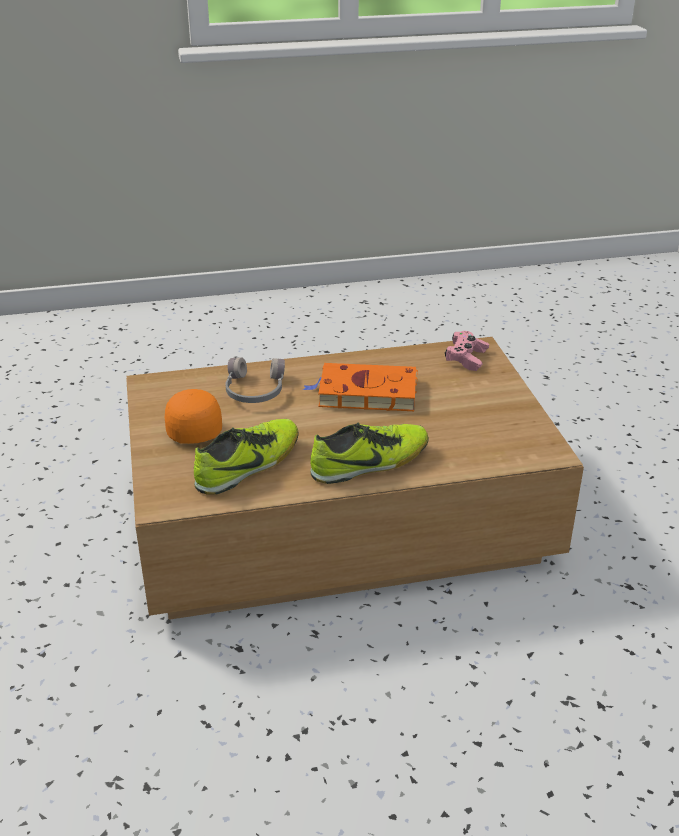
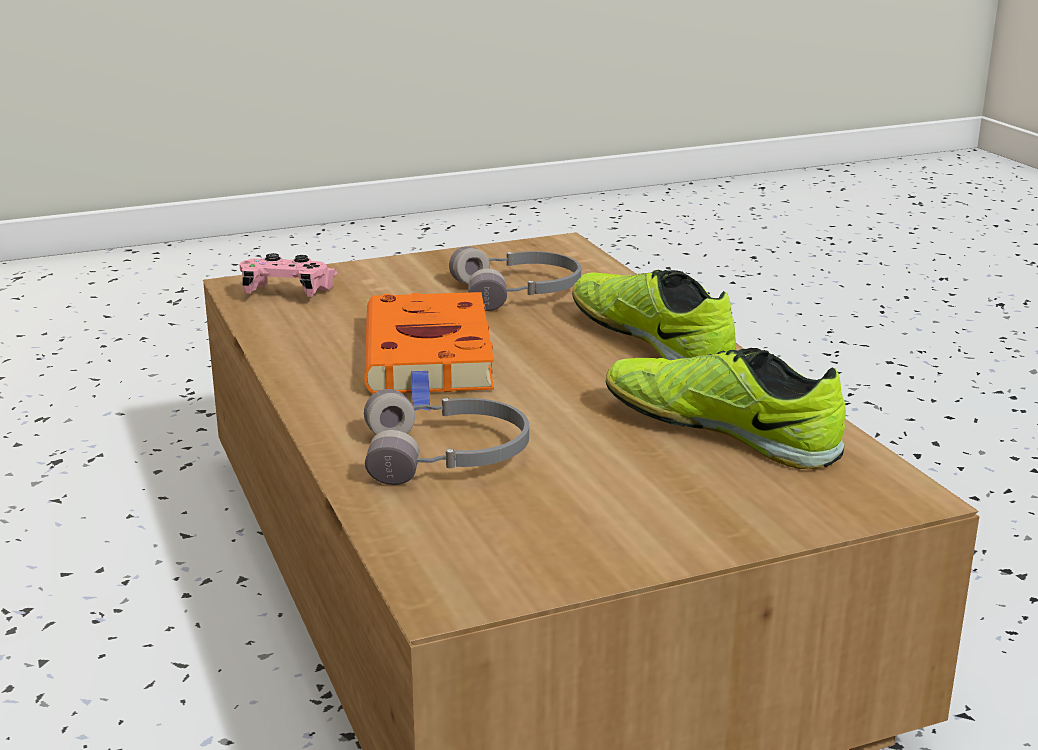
camera: 100 degrees left, 10 degrees down
(191, 426) = (618, 505): orange cap -> none
(457, 428) = (519, 293): none -> grey headphones

